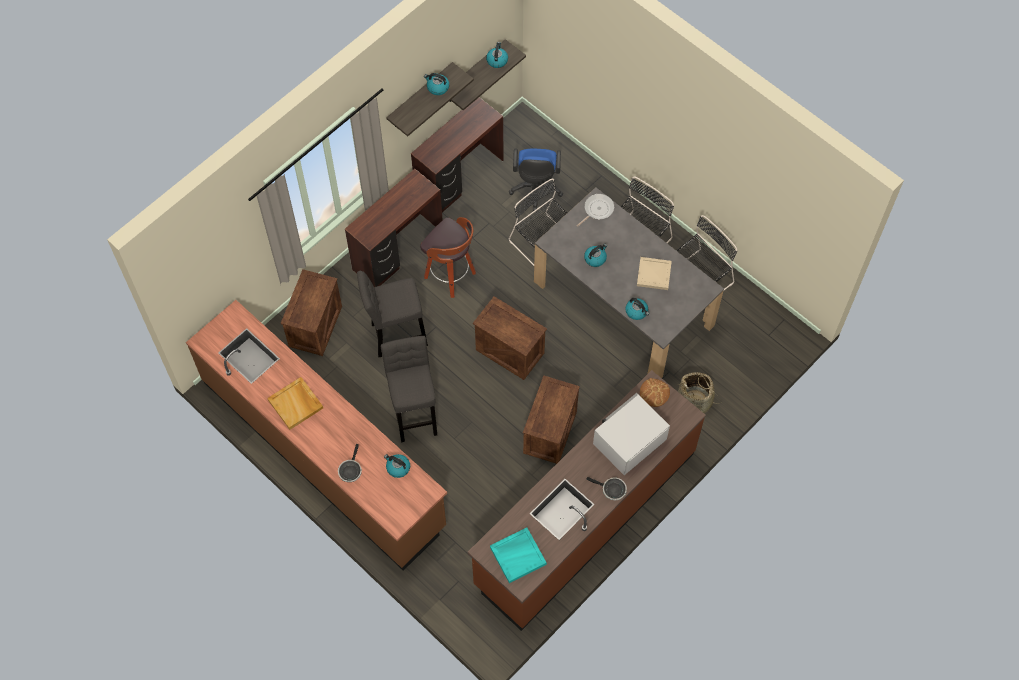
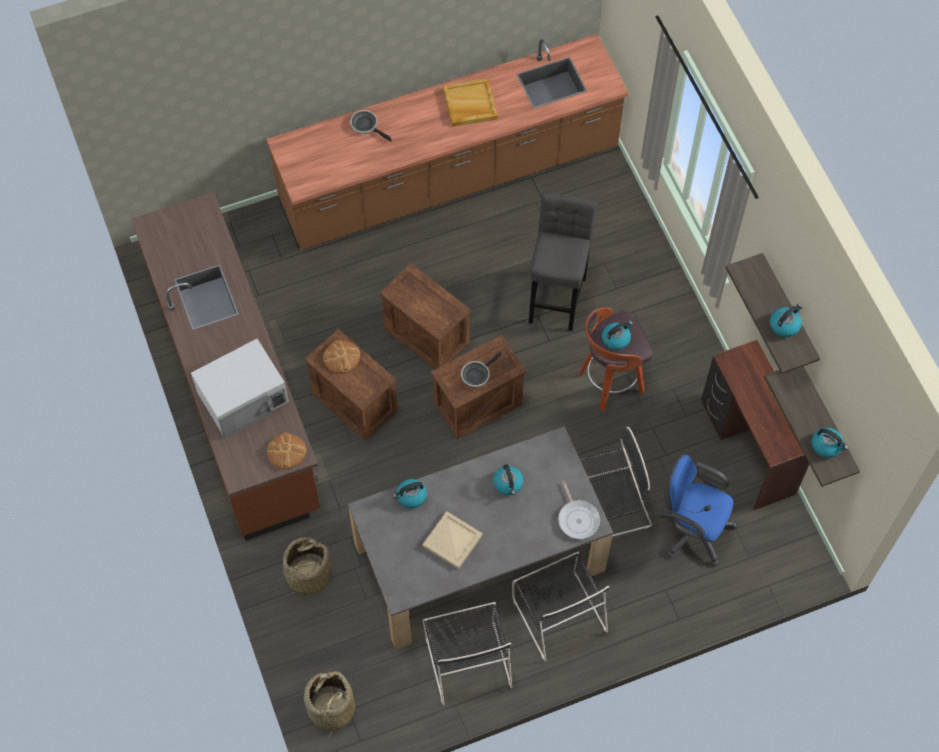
camera: 115 degrees right, 0 degrees up
(315, 326) = (609, 223): crate -> crate (428, 335)
(397, 468) = (344, 168): kettle -> kettle (616, 338)
(398, 251) = (670, 341): brown desk -> none
(414, 412) = (452, 278): grey stool -> none
(518, 555) = (181, 235): turquoise tray -> none
(545, 419) = (341, 357): none -> bread
(611, 490) = (198, 354): frying pan -> frying pan (477, 374)
(629, 441) = (244, 397): white microwave -> white microwave turned 75 degrees clockwise
(774, 345) = (331, 709): none -> basket

